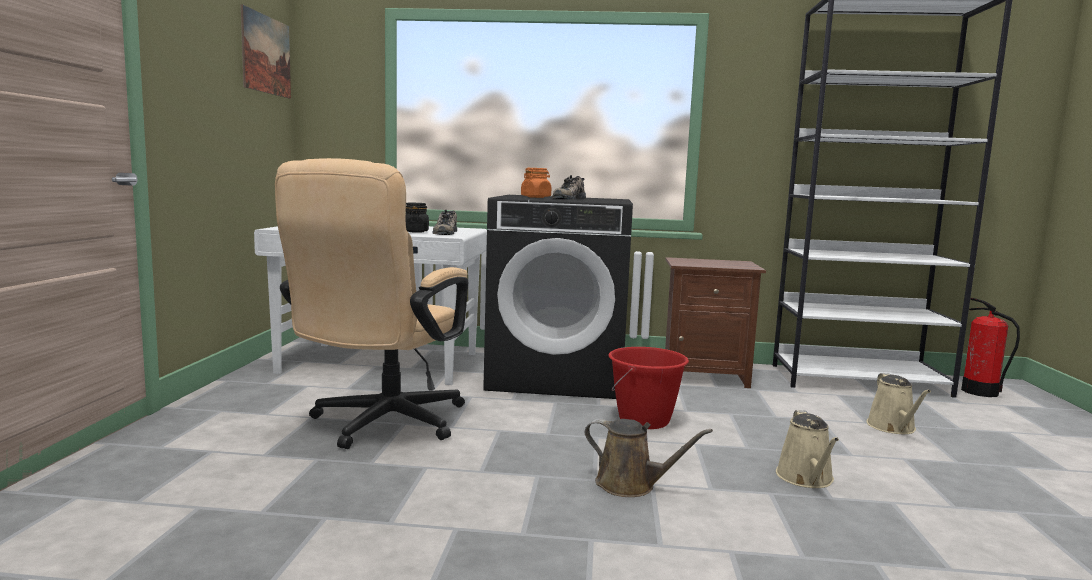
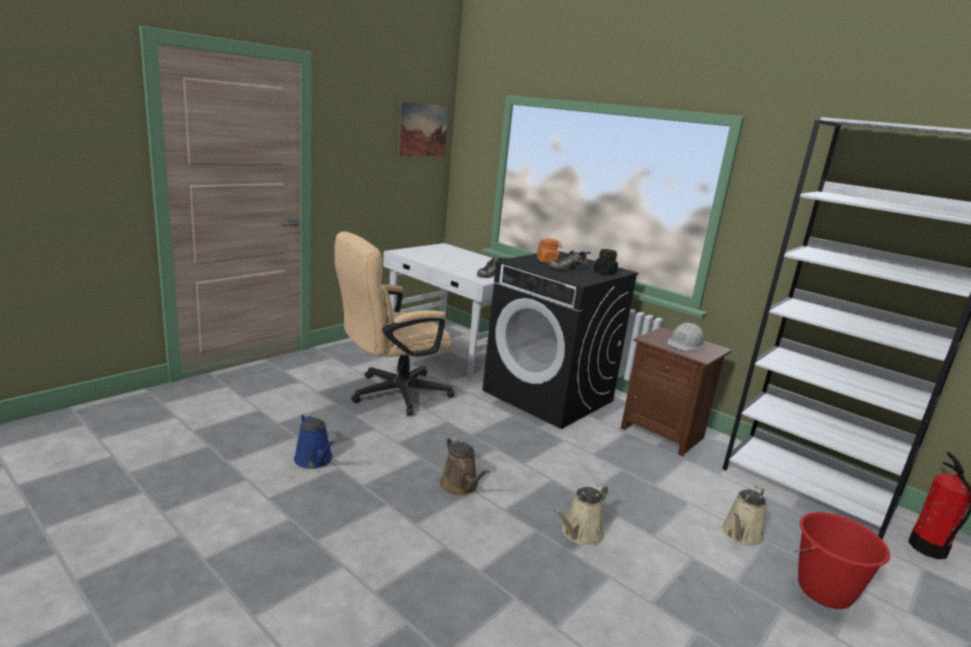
camera: 35 degrees right, 10 degrees up
(406, 534) = (315, 460): none -> blue watering can
(415, 231) = (473, 269): black jar -> black jar (605, 273)
(644, 420) = (547, 450): red bucket -> red bucket (824, 591)
(715, 262) = (685, 344): none -> white hard hat

